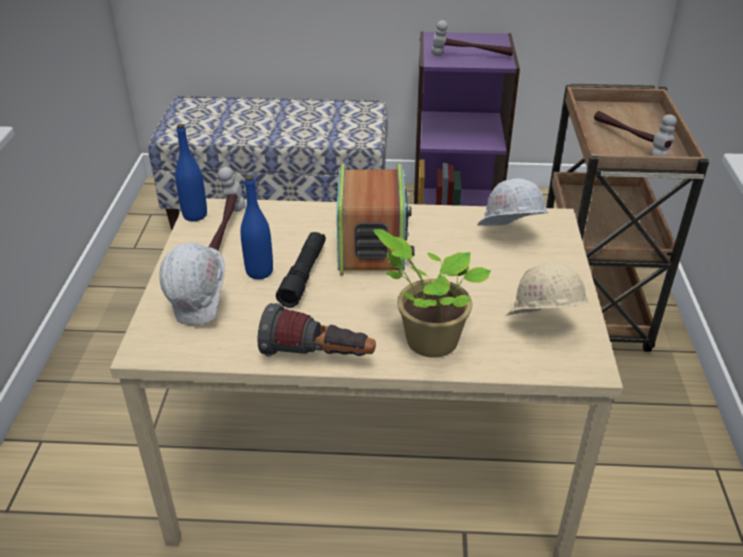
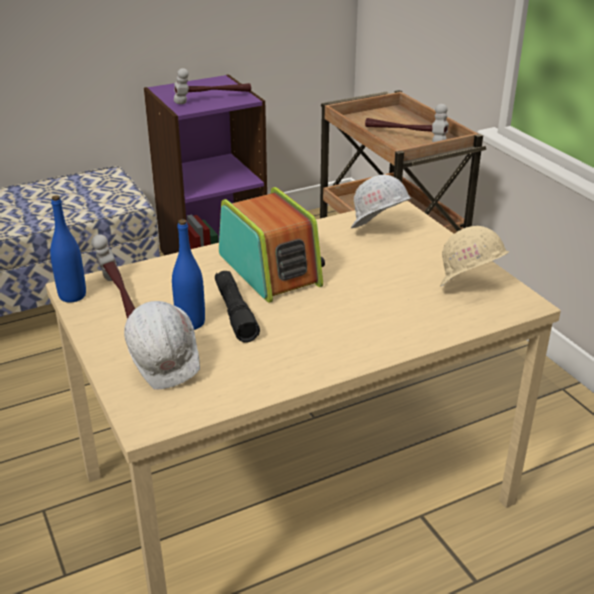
camera: 30 degrees left, 5 degrees down
(318, 357) = (316, 370): flashlight -> none
(427, 340) = (392, 327): potted plant -> none

